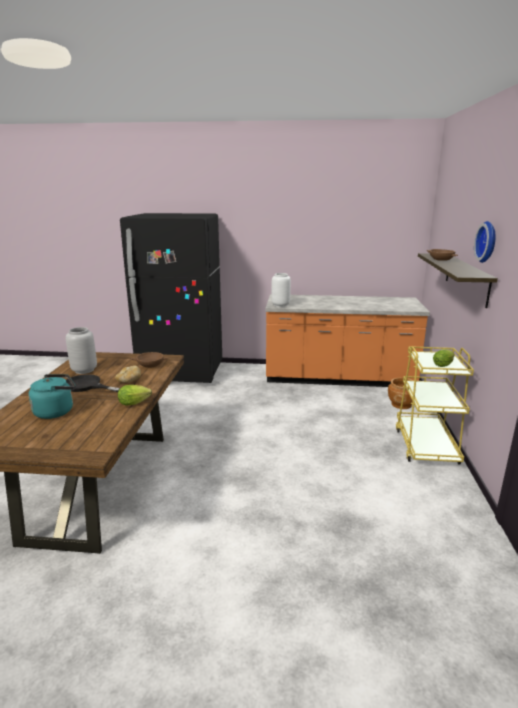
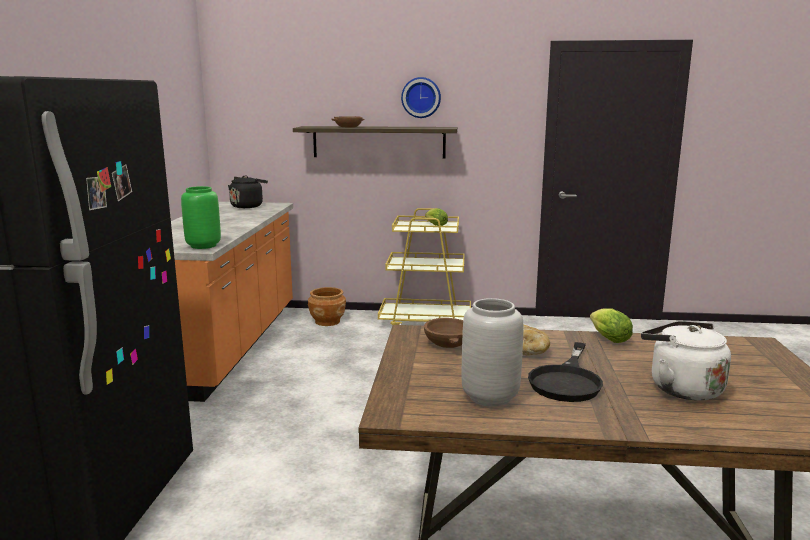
camera: 90 degrees left, 5 degrees down
(56, 411) = (681, 388): turquoise kettle -> white kettle
(281, 305) = (203, 246): white vase -> green vase
(403, 304) = (248, 206): none -> black kettle

